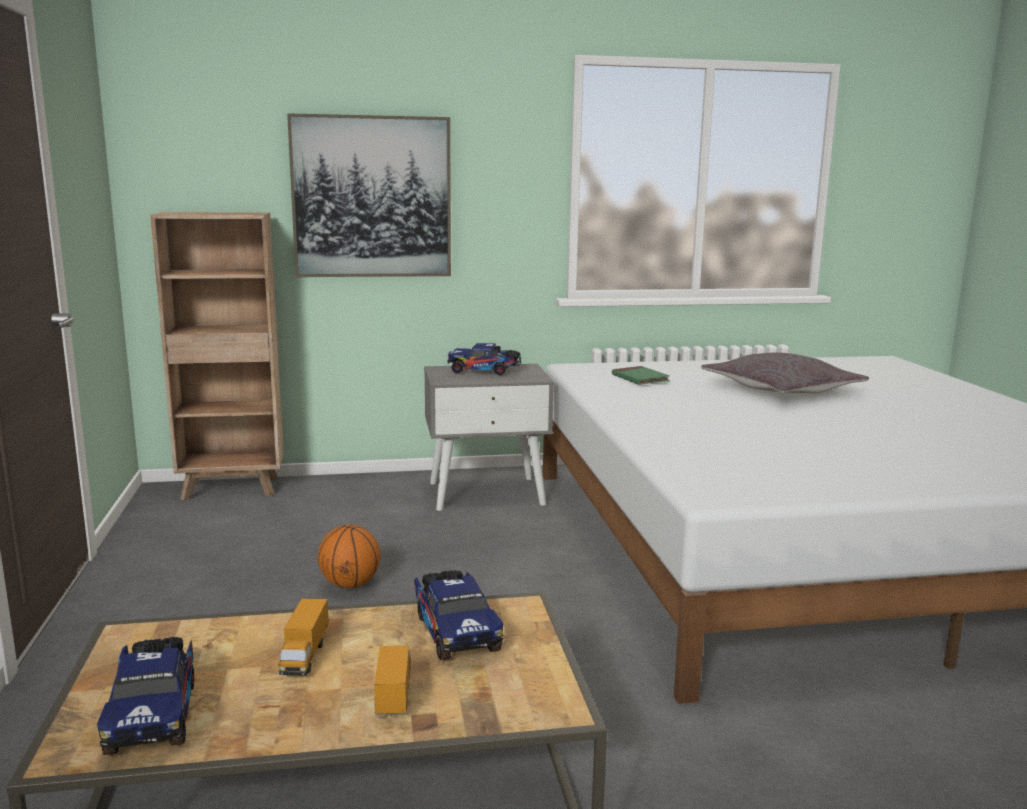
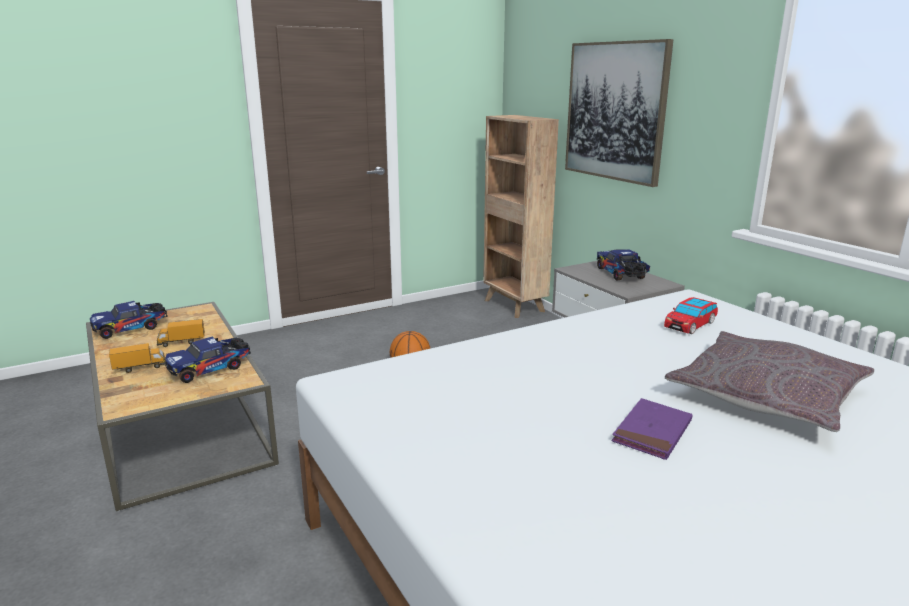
camera: 70 degrees right, 5 degrees up
(640, 379) = (690, 325): green book -> toy car
(835, 421) = (652, 432): none -> purple book

